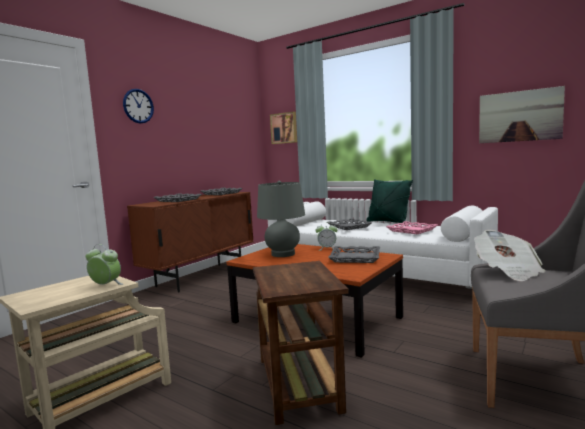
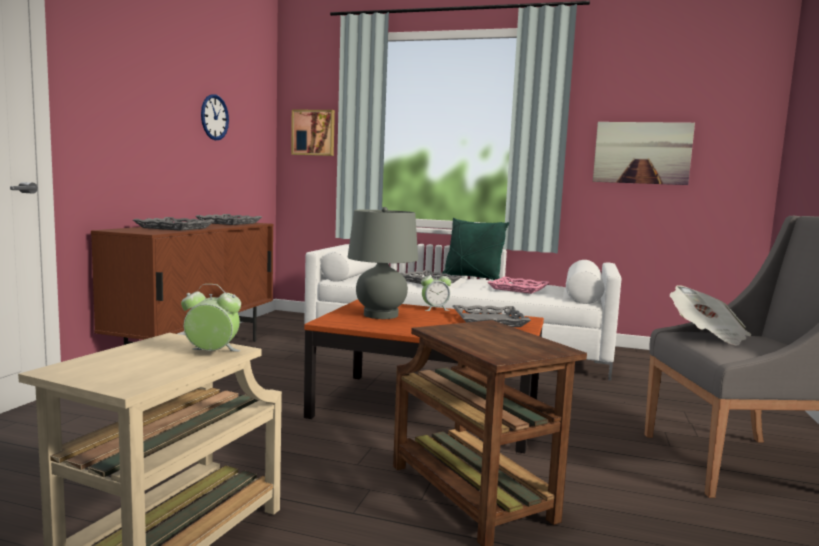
camera: 20 degrees left, 0 degrees up
(138, 106) = (116, 64): wall clock -> wall clock (214, 117)

